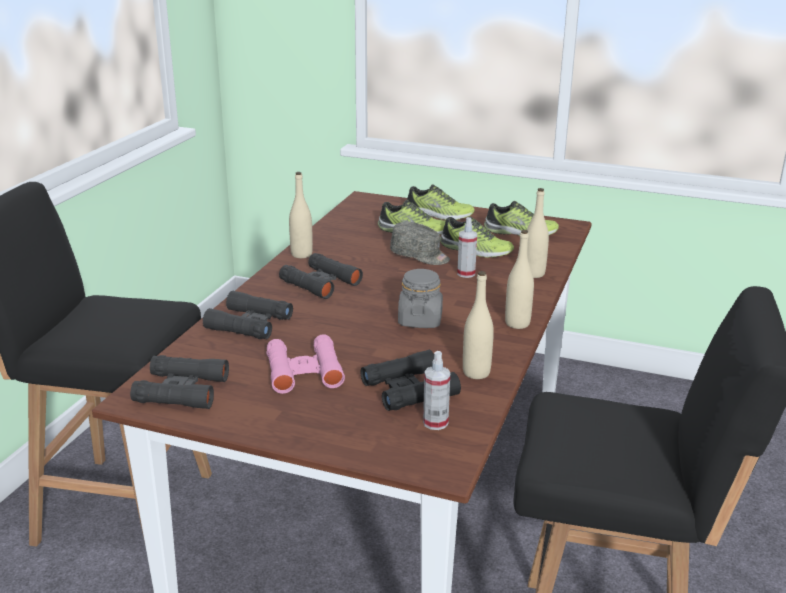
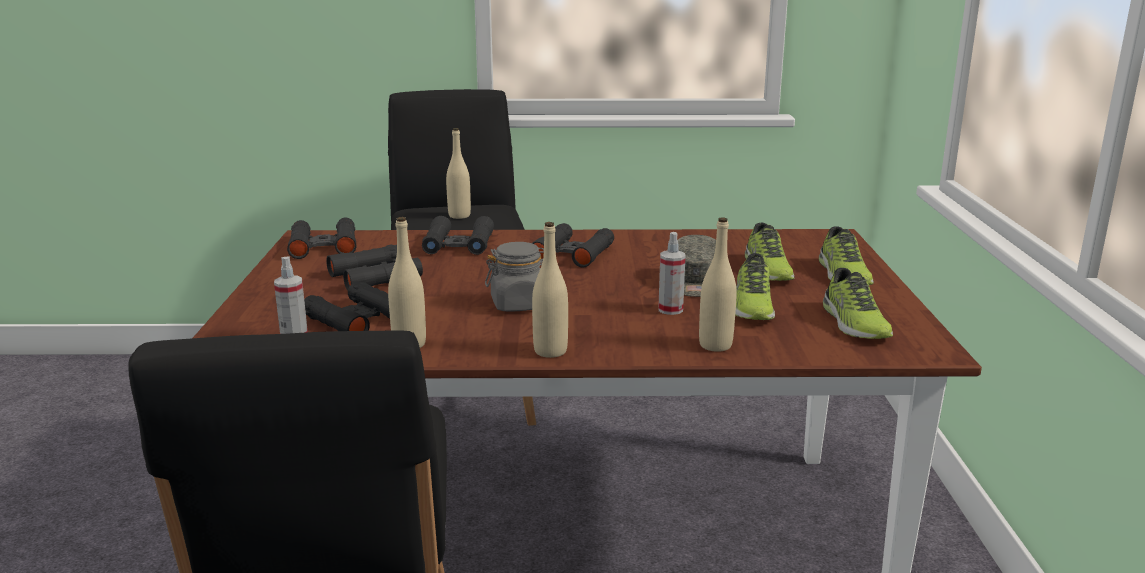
camera: 70 degrees right, 5 degrees down
(301, 254) = (635, 236): beige bottle -> beige bottle (459, 216)
(304, 371) = (375, 277): pink binoculars -> black binoculars

